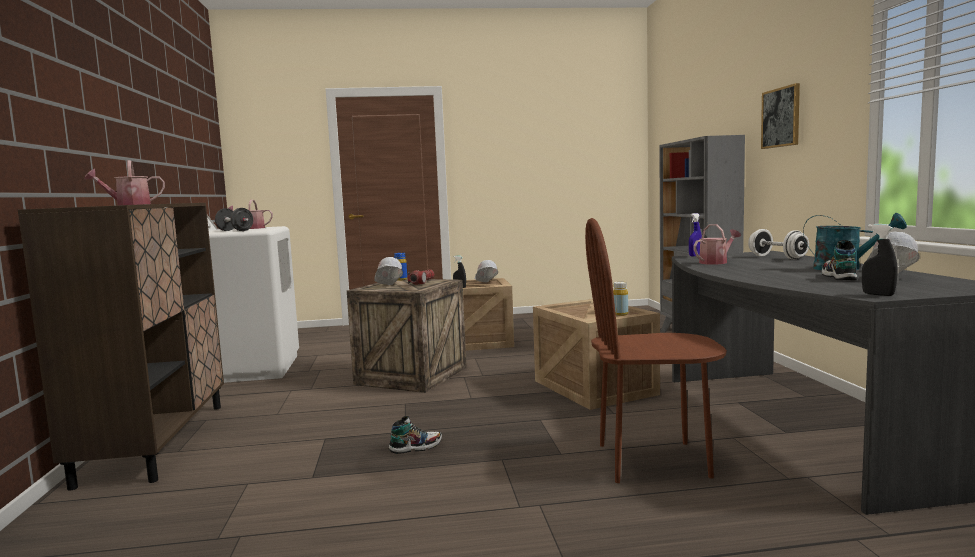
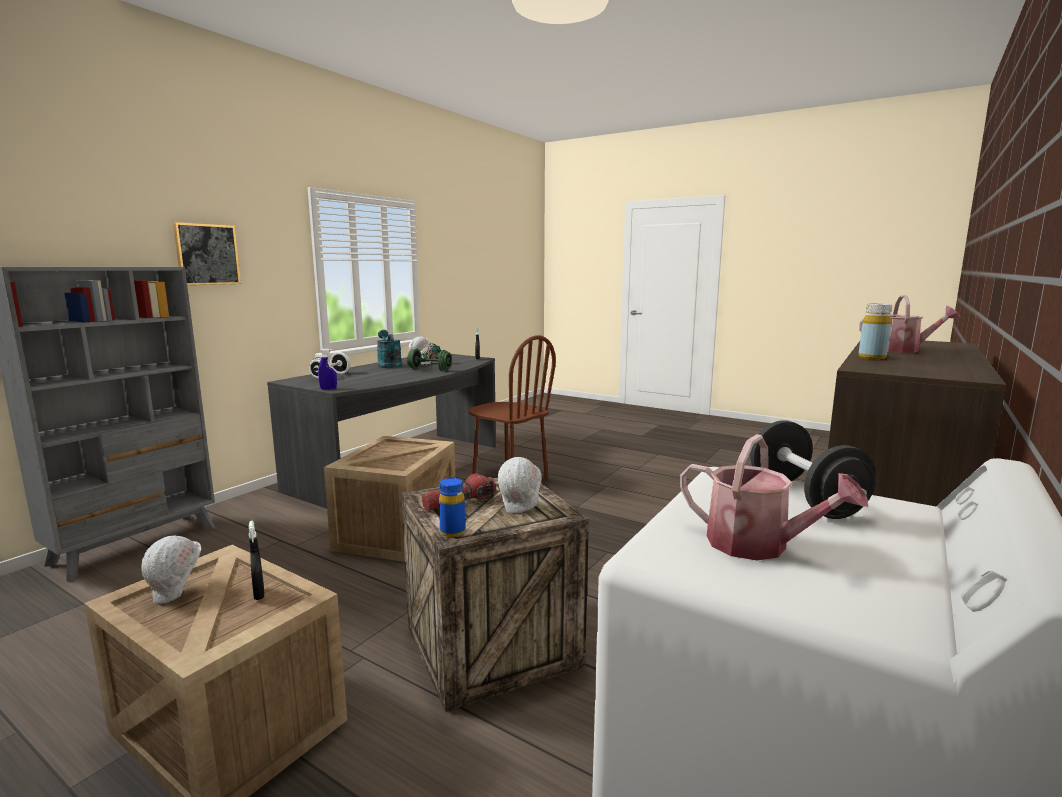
camera: 140 degrees left, 5 degrees up
(415, 447) = (616, 534): shoe -> none
(620, 314) = (395, 446): yellow bottle -> yellow bottle (872, 357)
(716, 262) = (376, 381): watering can -> none
(766, 274) = (430, 370): none -> green dumbbell

